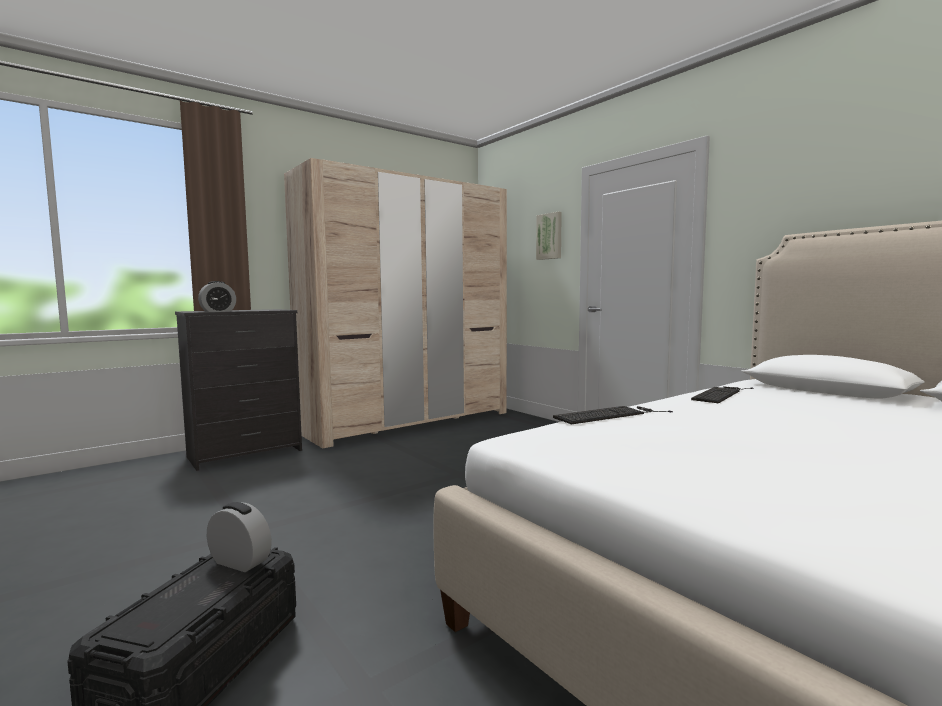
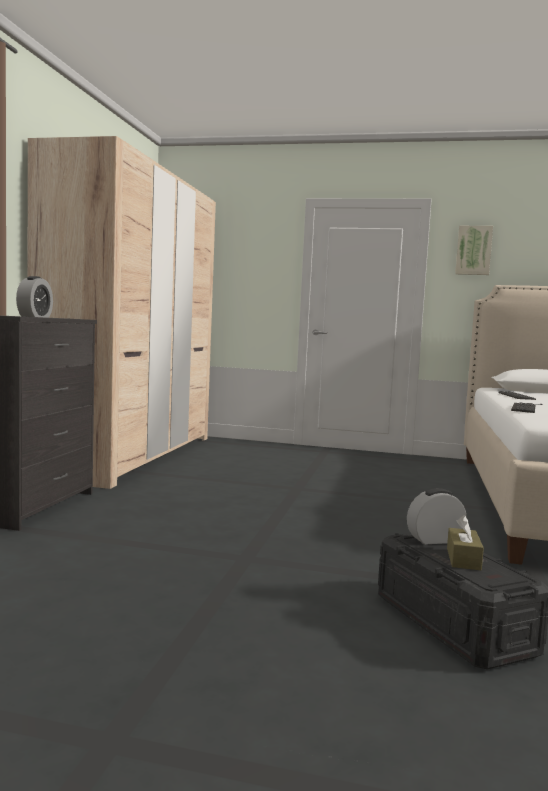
camera: 40 degrees left, 0 degrees up
(193, 593) = (463, 559): none -> brown tissue box
(550, 236) = (263, 258): picture -> picture (473, 250)

